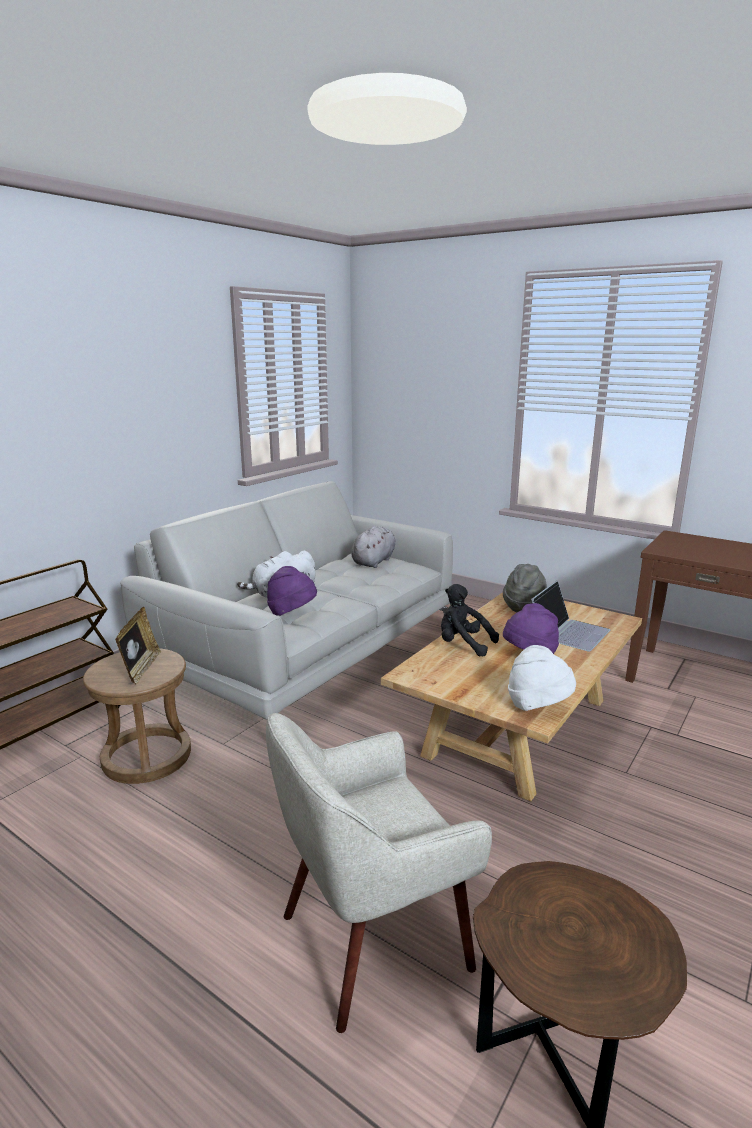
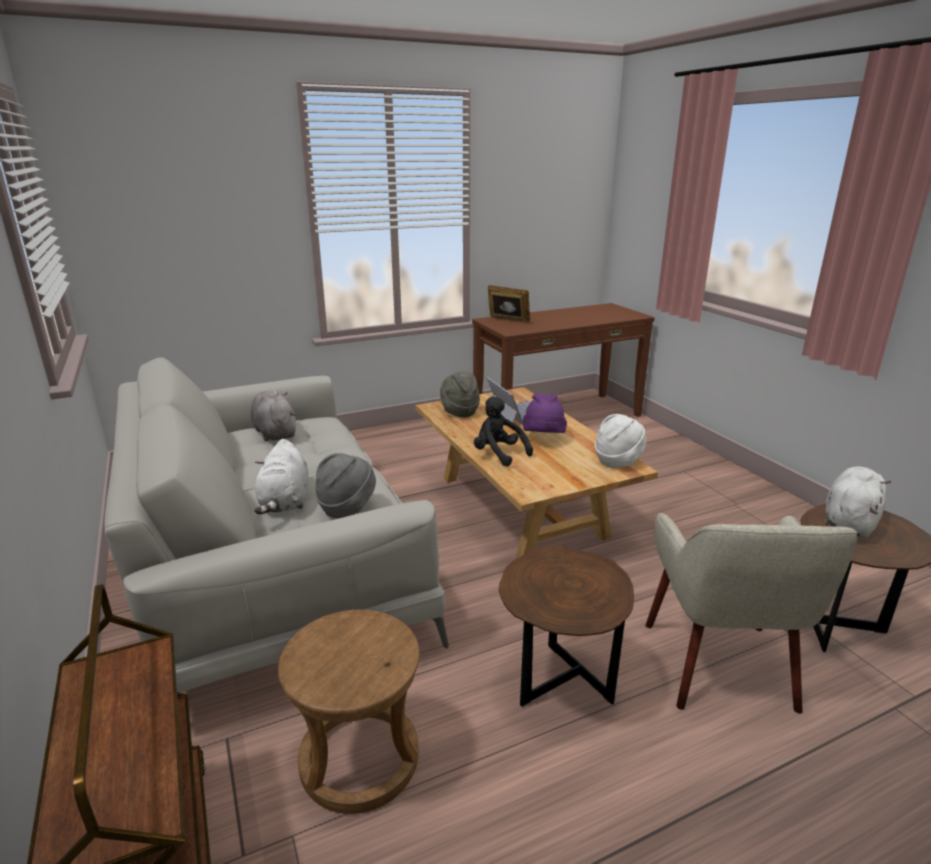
camera: 60 degrees left, 5 degrees up
(141, 669) = (356, 649): picture frame -> picture frame (507, 320)
(267, 827) = (558, 687): none -> brown side table
(292, 613) = (347, 507): purple hat -> grey hat
(463, 645) = (498, 454): black plush toy -> black plush toy turned 75 degrees clockwise
(592, 912) = (849, 521): none -> white plush toy

